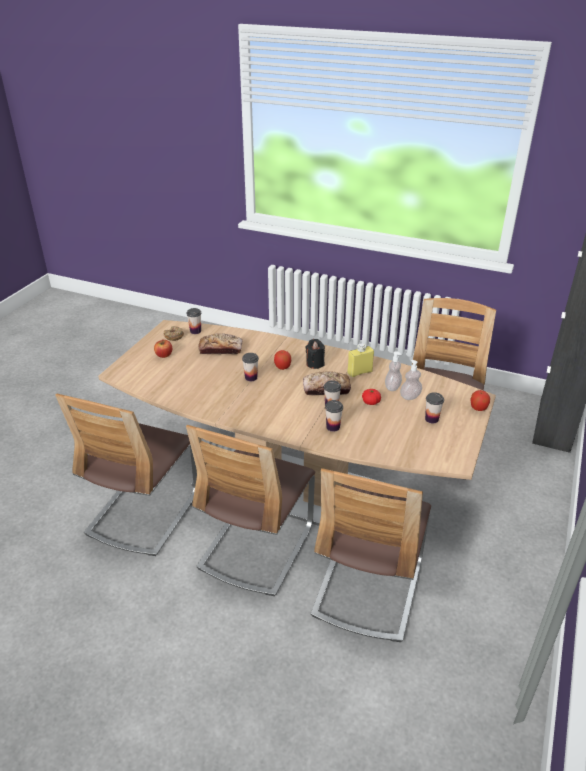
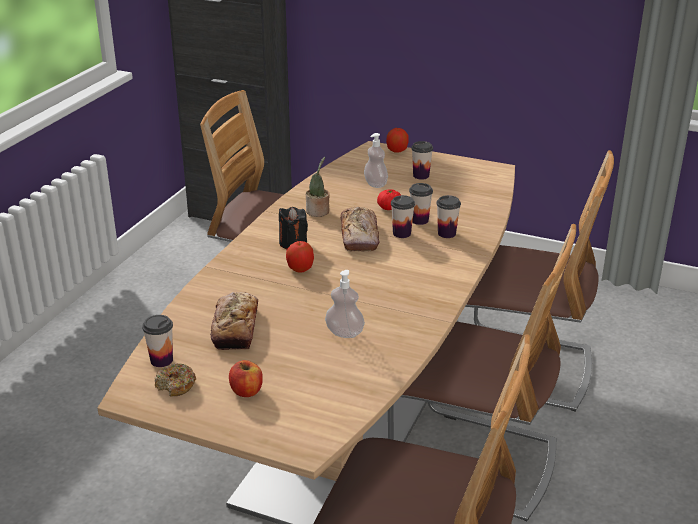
camera: 90 degrees left, 5 degrees down
(251, 377) = (329, 295): cup -> cup (419, 220)
(359, 372) = (318, 212): yellow bottle -> potted plant
(392, 387) = (354, 193): soap dispenser -> soap dispenser (344, 333)

